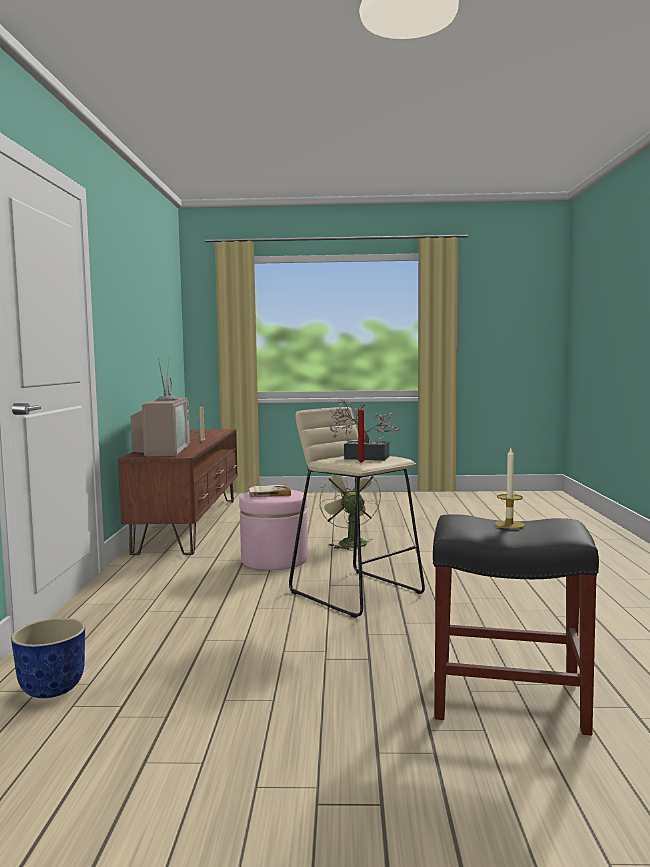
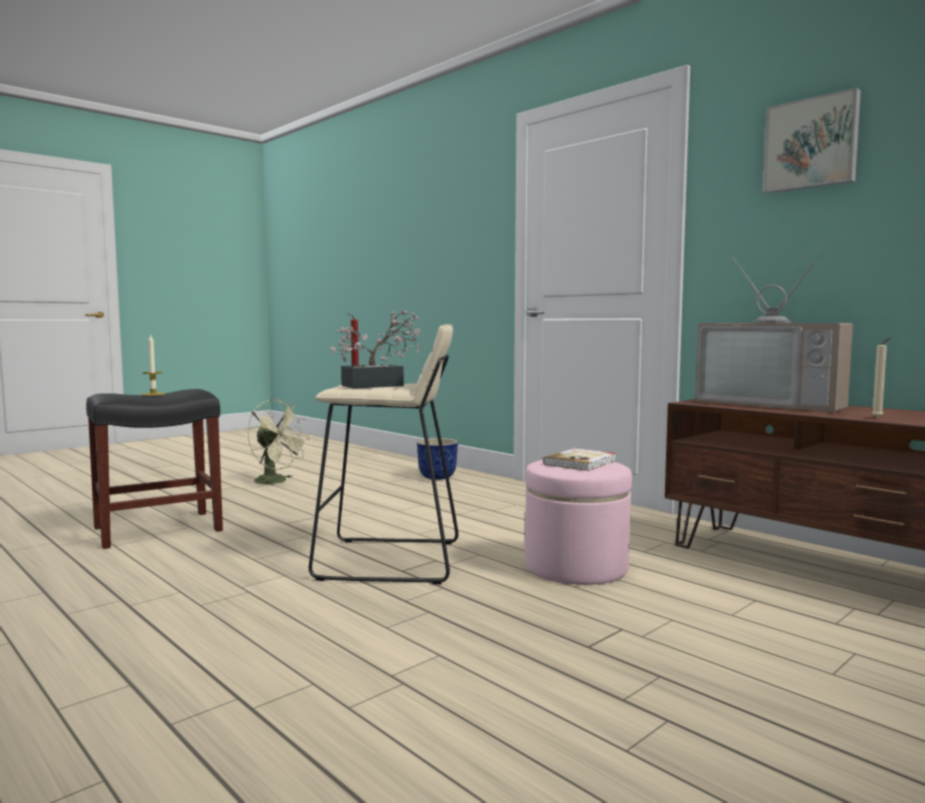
camera: 135 degrees right, 0 degrees up
(123, 285) = (811, 144): none -> picture
(349, 542) = (583, 633): green fan -> green fan (277, 481)

